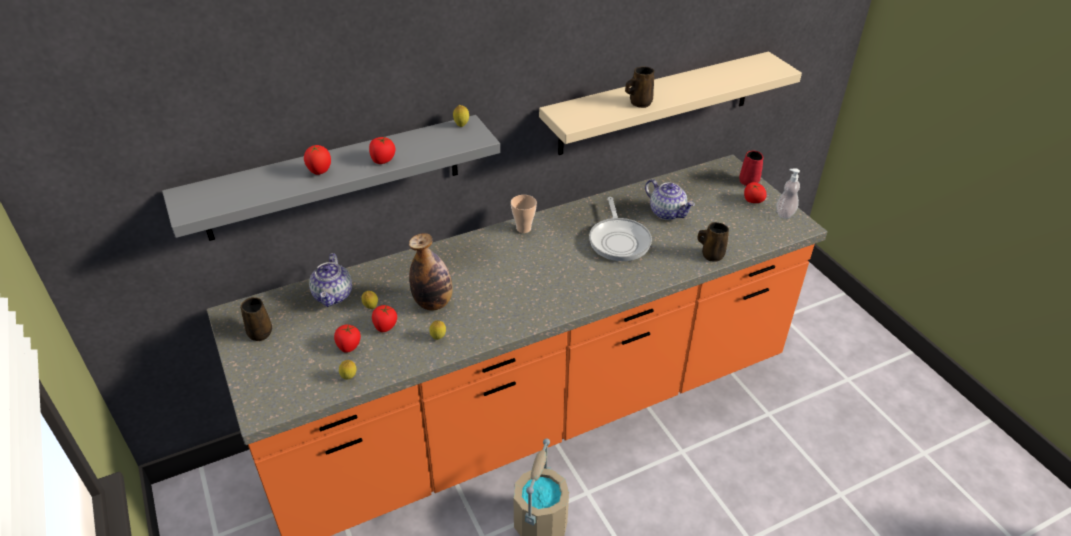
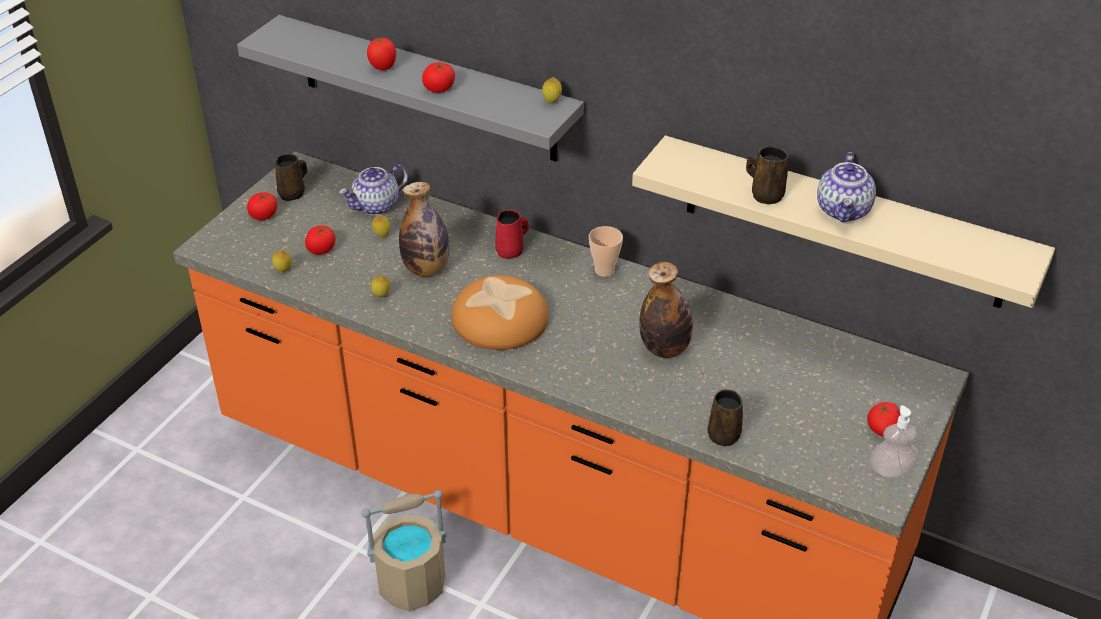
camera: 55 degrees right, 0 degrees up
(385, 326) = (366, 257): tomato -> tomato (264, 216)
(524, 293) = (501, 320): none -> bread
(619, 240) = (664, 348): frying pan -> bottle
(667, 213) = (763, 365): teapot -> teapot (844, 211)
(748, 181) = (923, 409): red mug -> red mug (511, 251)

